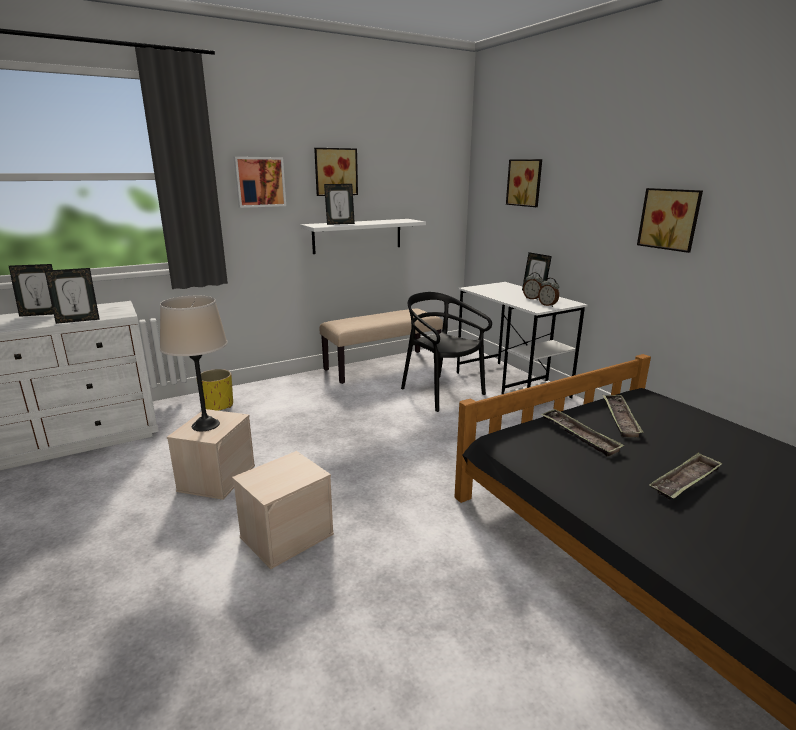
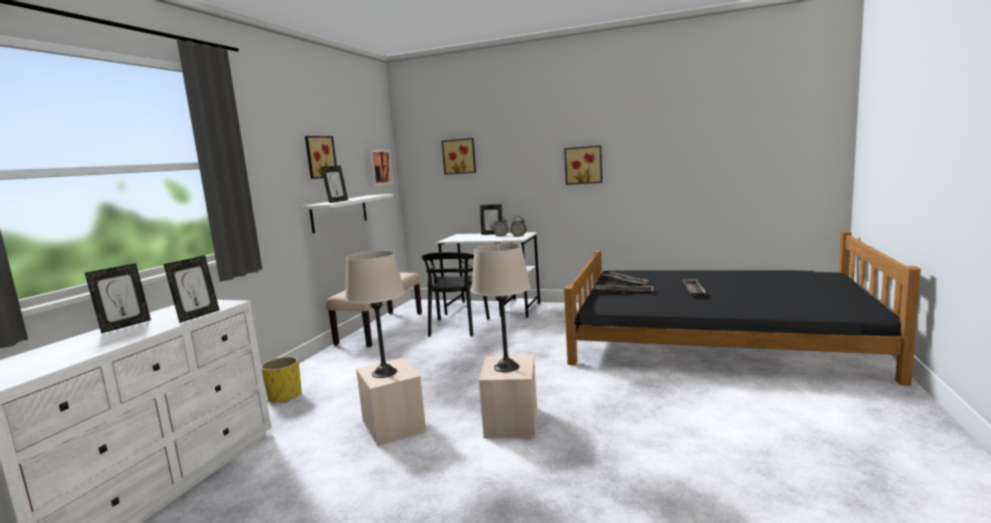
camera: 40 degrees left, 10 degrees down
(259, 182) = (269, 168): picture -> picture (378, 167)
(279, 475) = (506, 367): none -> beige table lamp
(441, 393) = (457, 327): black chair -> black chair turned 90 degrees counterclockwise

